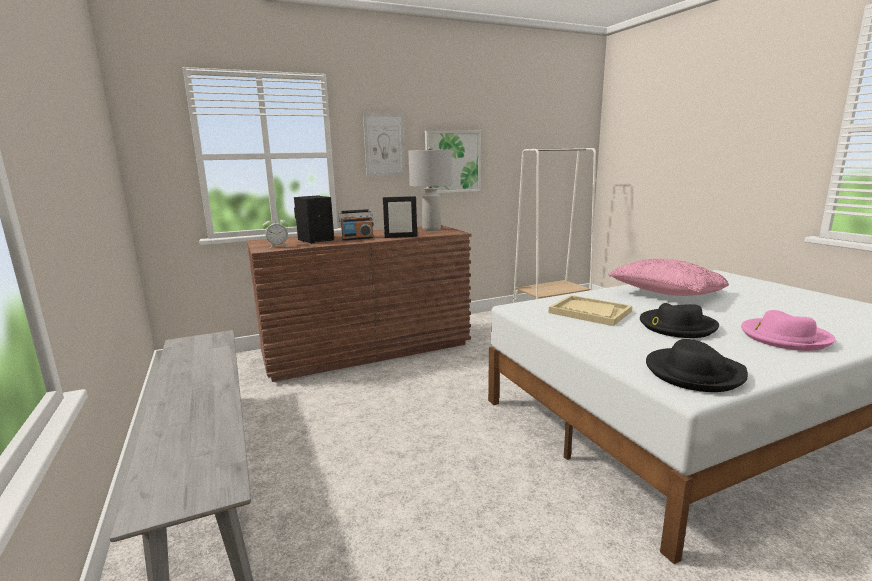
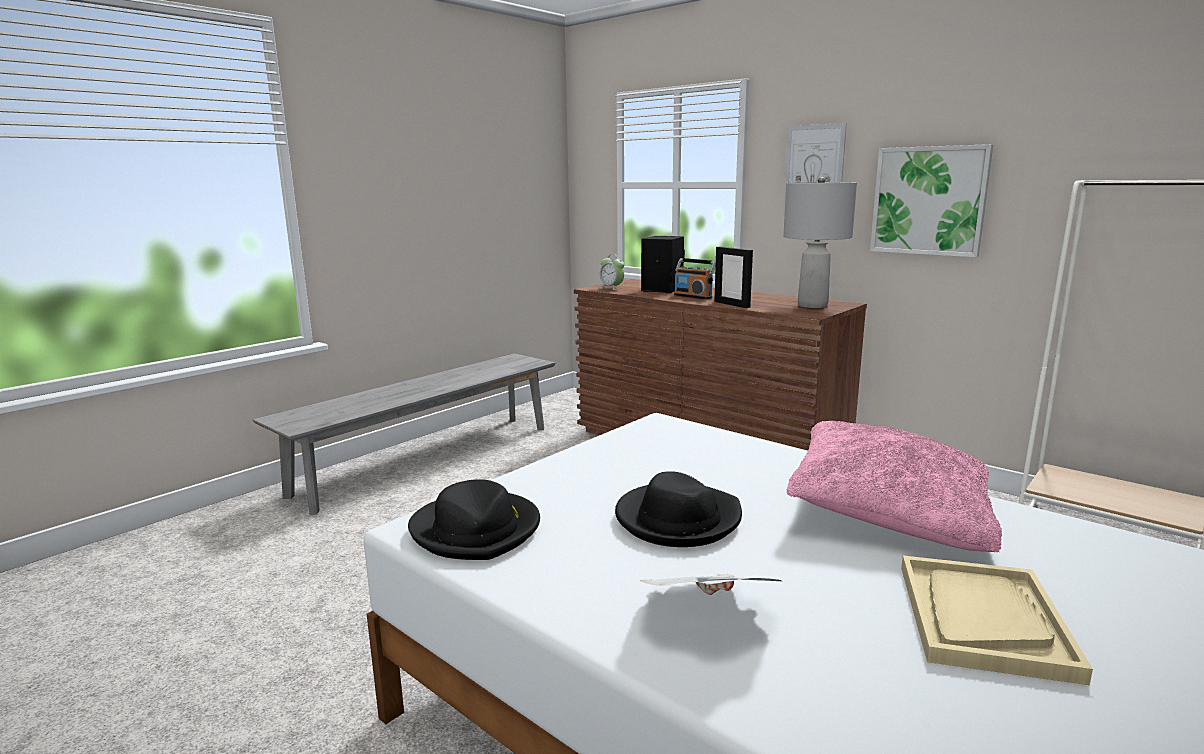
camera: 65 degrees right, 0 degrees up
(589, 312) = (686, 460): beige tray -> beige tray (982, 619)
(784, 337) = (708, 614): pink hat -> newspaper

